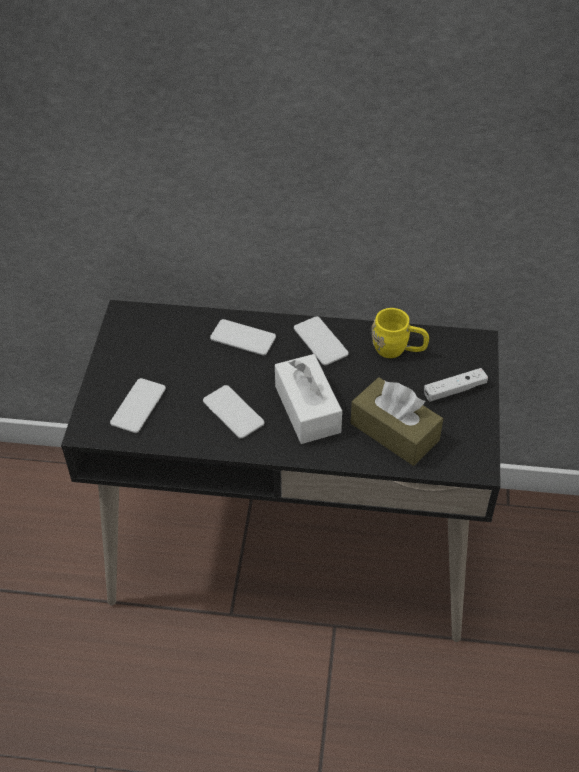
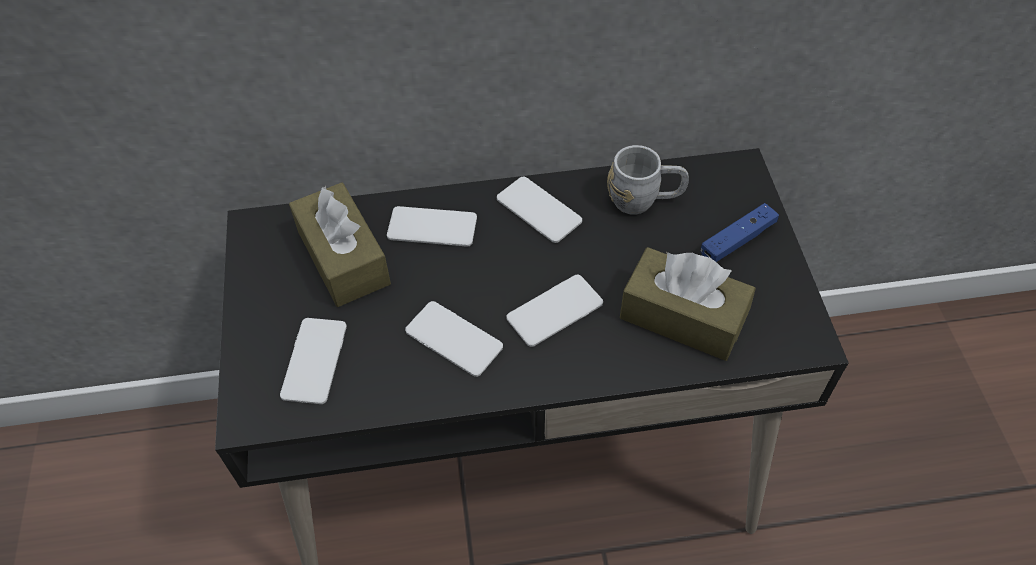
camera: 15 degrees left, 5 degrees up
(177, 345) = (343, 258): none -> brown tissue box
(307, 409) = (554, 311): white tissue box -> phone
(398, 350) = (644, 200): yellow mug -> grey mug
(454, 390) = (737, 240): white game controller -> blue game controller

